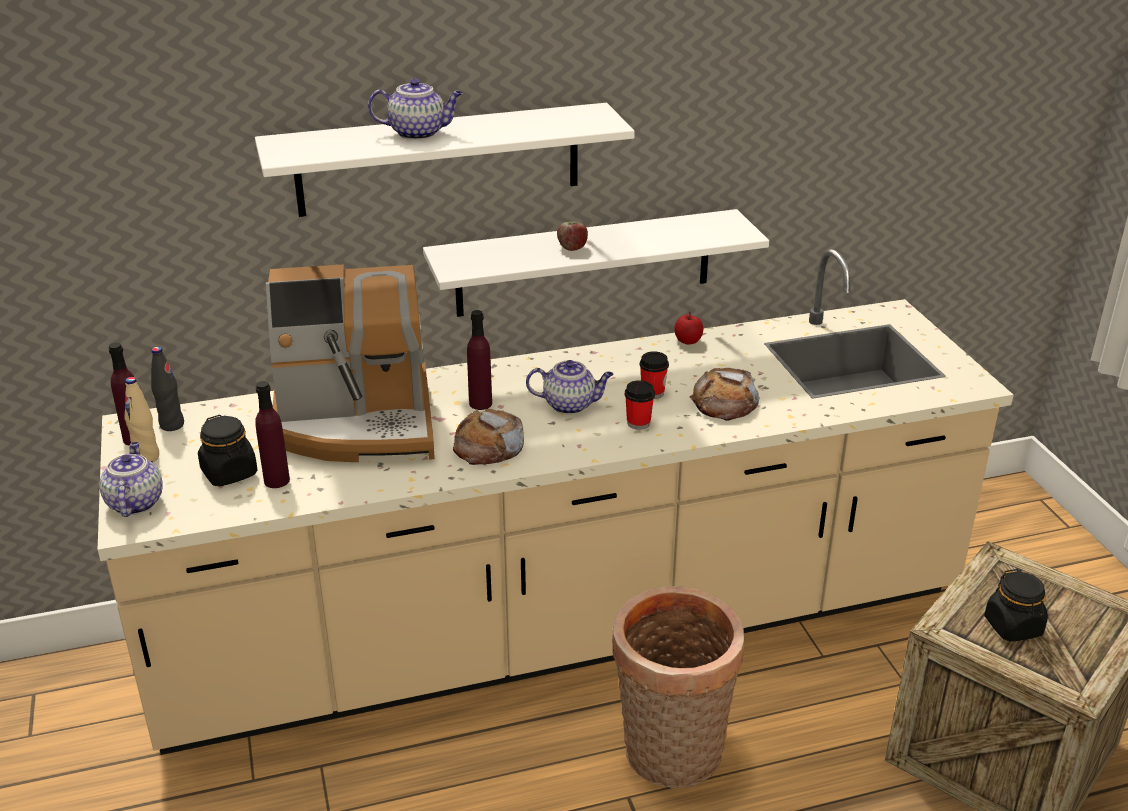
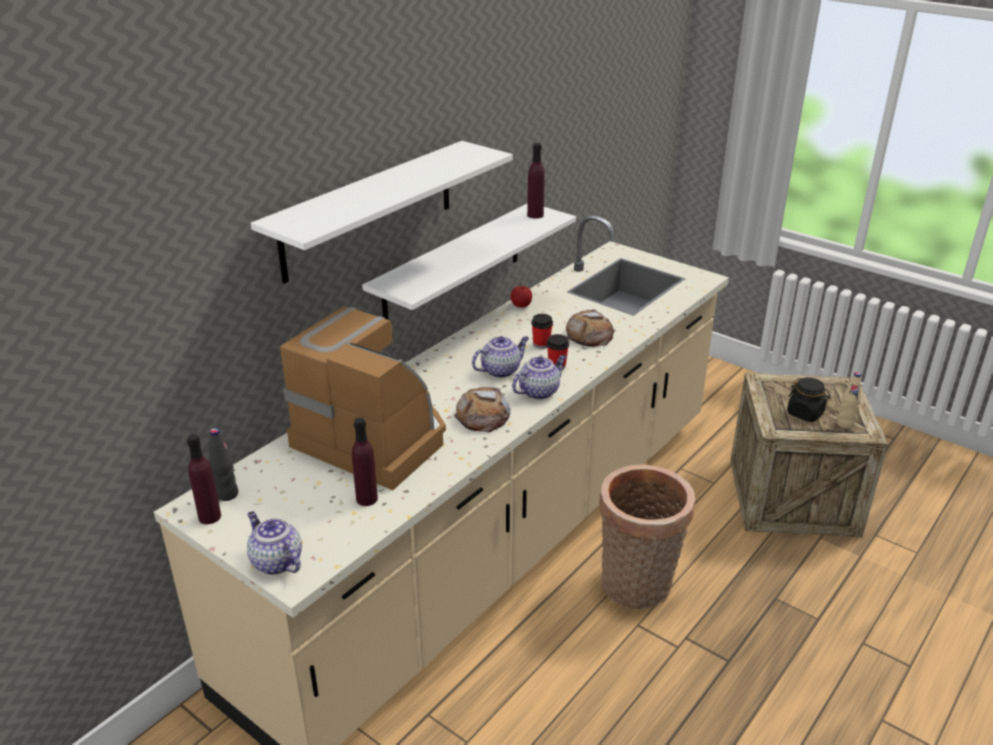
camera: 35 degrees left, 0 degrees up
(147, 457) = (239, 526): beige bottle -> beige bottle (845, 424)
(229, 473) = (323, 509): black jar -> none
(357, 423) = (373, 437): coffee machine -> coffee machine turned 105 degrees counterclockwise
(419, 133) = (374, 189): teapot -> teapot (539, 391)
(480, 403) = (442, 391): purple bottle -> purple bottle (535, 215)
(572, 247) = (466, 254): apple -> none

